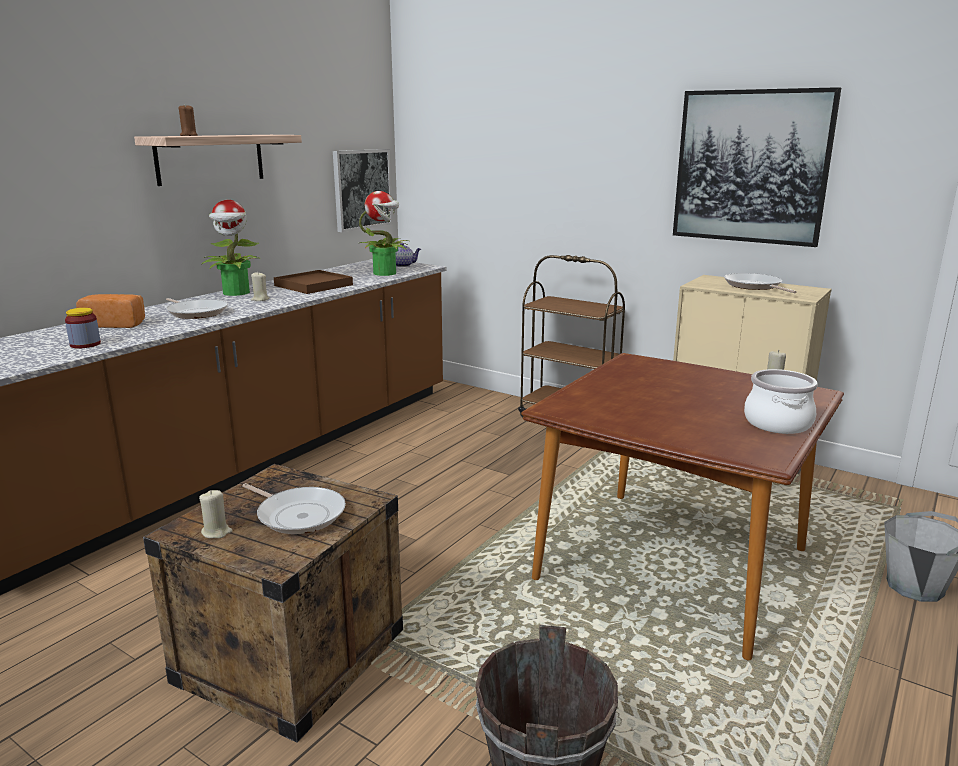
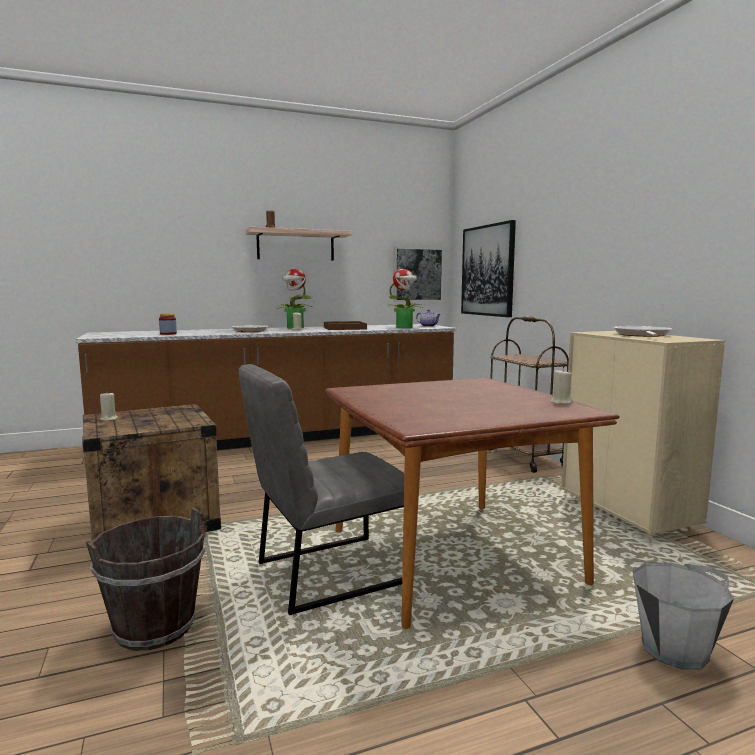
camera: 35 degrees right, 10 degrees down
(116, 324) = (203, 331): bread -> none
(298, 515) = (154, 421): frying pan -> none
(601, 632) = (328, 572): none -> grey chair
(751, 167) = (661, 228): picture -> picture (487, 270)
(778, 423) = (488, 417): cooking pot -> none

